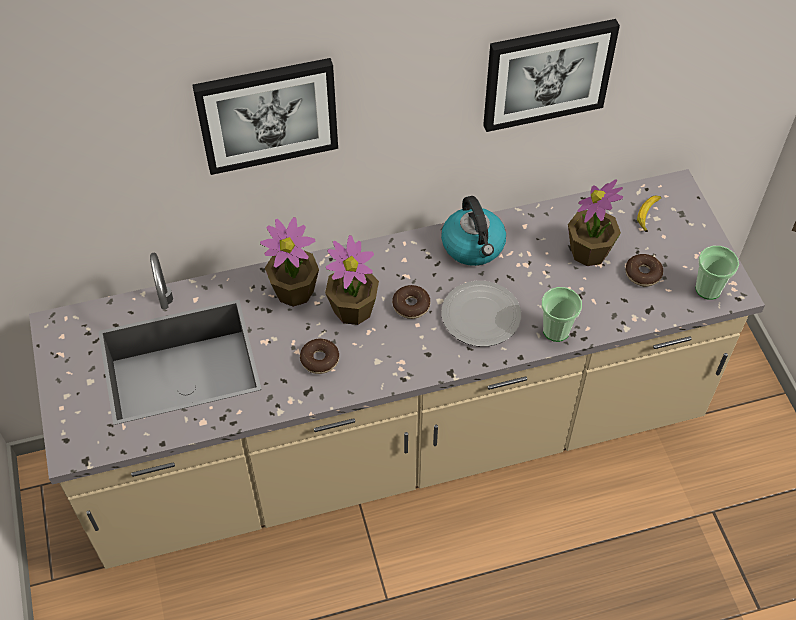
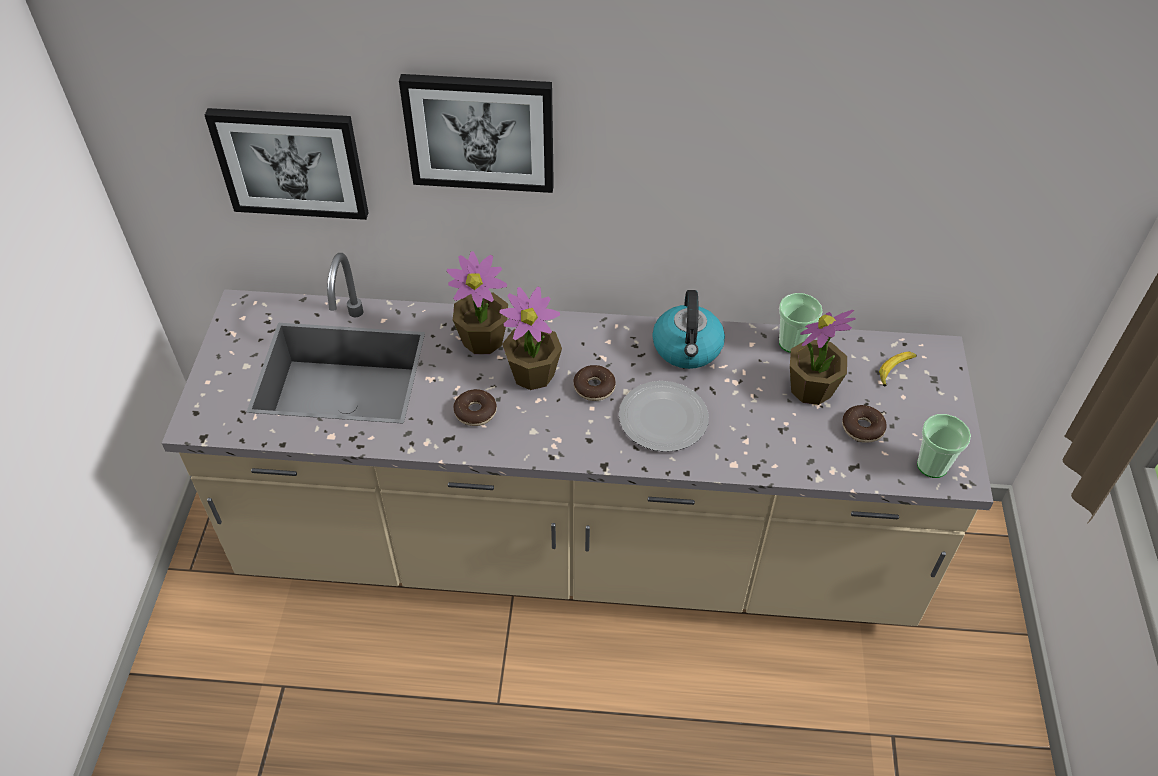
camera: 20 degrees right, 5 degrees down
(547, 73) = (800, 169): picture -> picture (291, 162)
(556, 330) = (738, 457): cup -> cup (792, 343)

